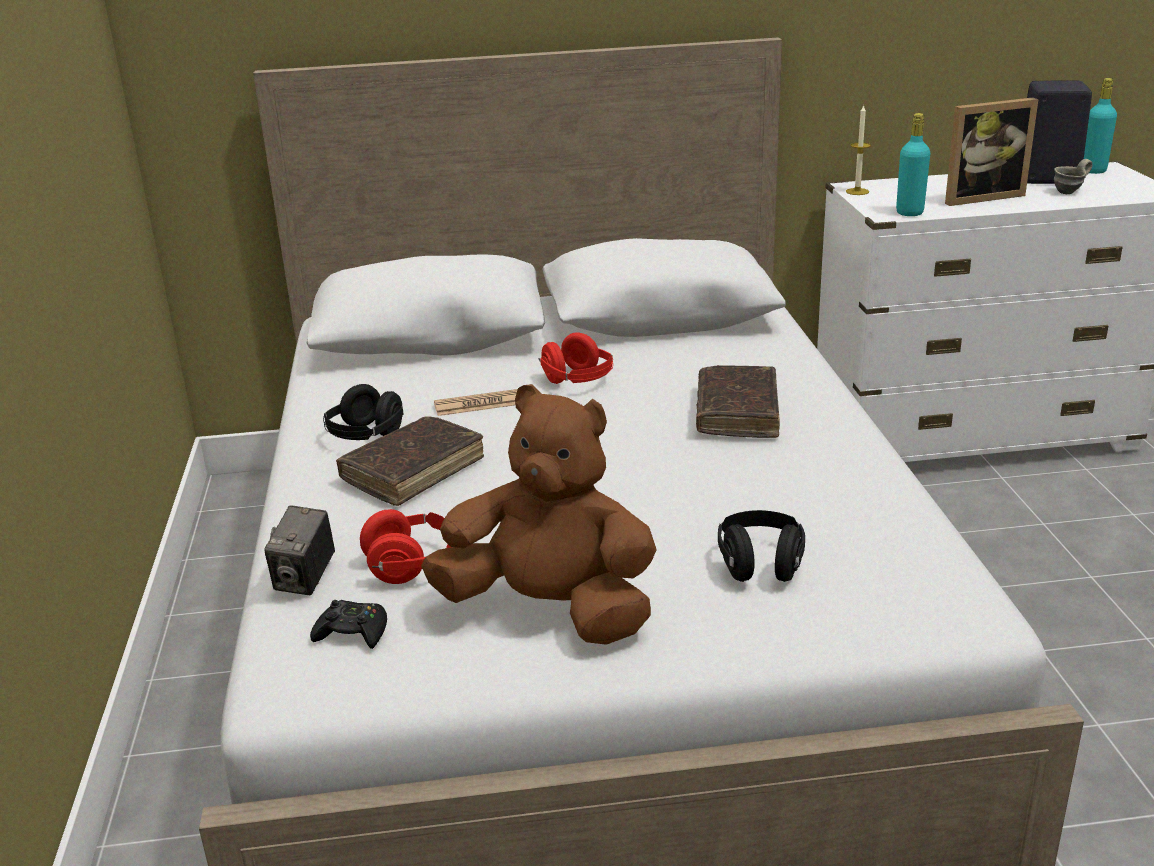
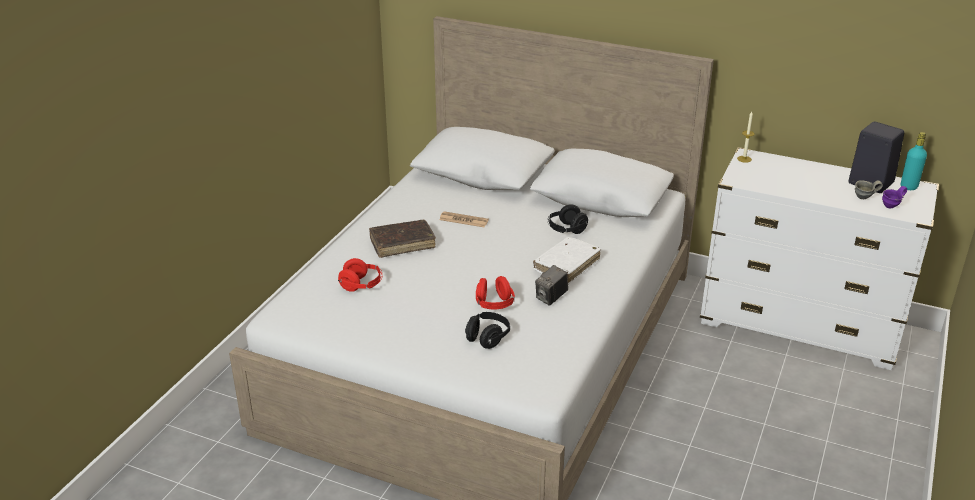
camera: 30 degrees right, 5 degrees up
(305, 579) = (320, 276): camera -> camera (551, 298)
(352, 632) = (316, 303): black game controller -> none
(365, 436) = (401, 219): black headphones -> black headphones (566, 230)
(551, 610) = (390, 323): brown plush toy -> none
(578, 381) = (517, 223): red headphones -> red headphones (494, 304)
(737, 413) = (566, 266): brown book -> white book
(909, 212) = (749, 183): turquoise bottle -> none
(979, 197) = (806, 184): picture frame -> none
(1115, 192) = (892, 206): none -> purple mug

